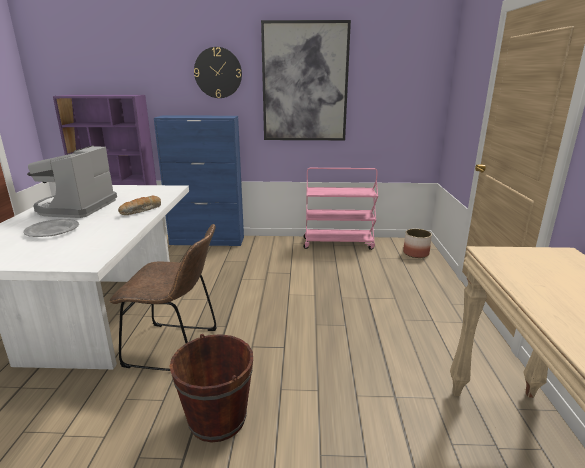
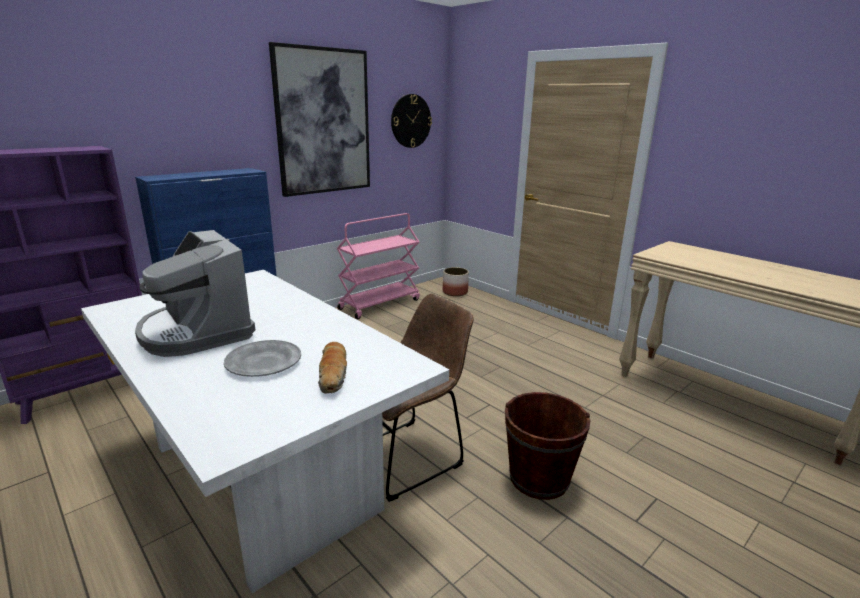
camera: 45 degrees left, 0 degrees up
(141, 211) = (301, 308): bread -> bread (334, 375)
(218, 73) = (215, 110): wall clock -> wall clock (410, 121)

